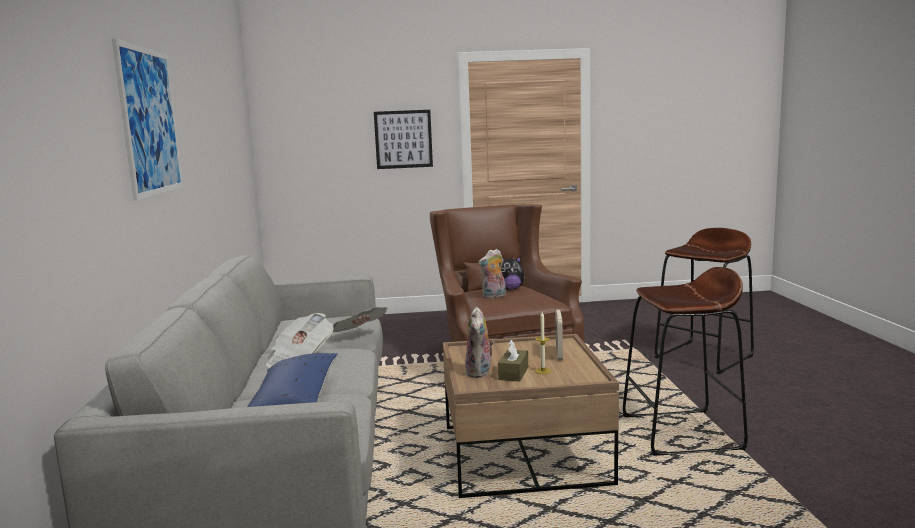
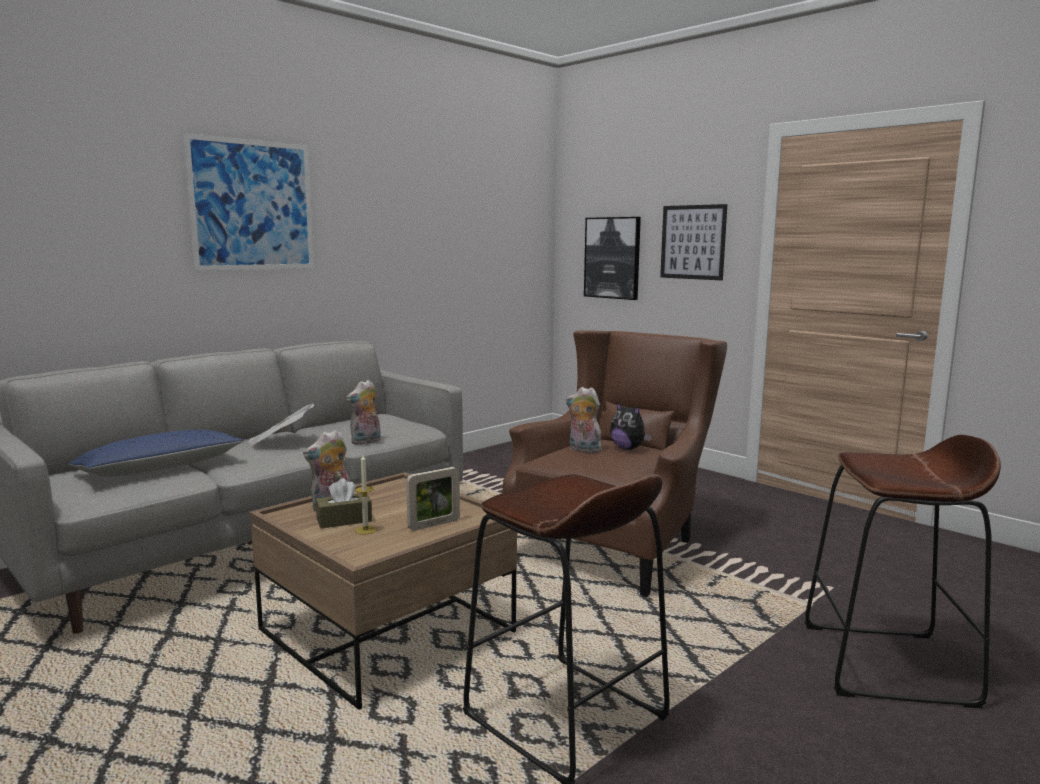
camera: 50 degrees right, 0 degrees up
(325, 156) = (612, 258): none -> picture
(359, 336) = (366, 442): newspaper -> plush toy

